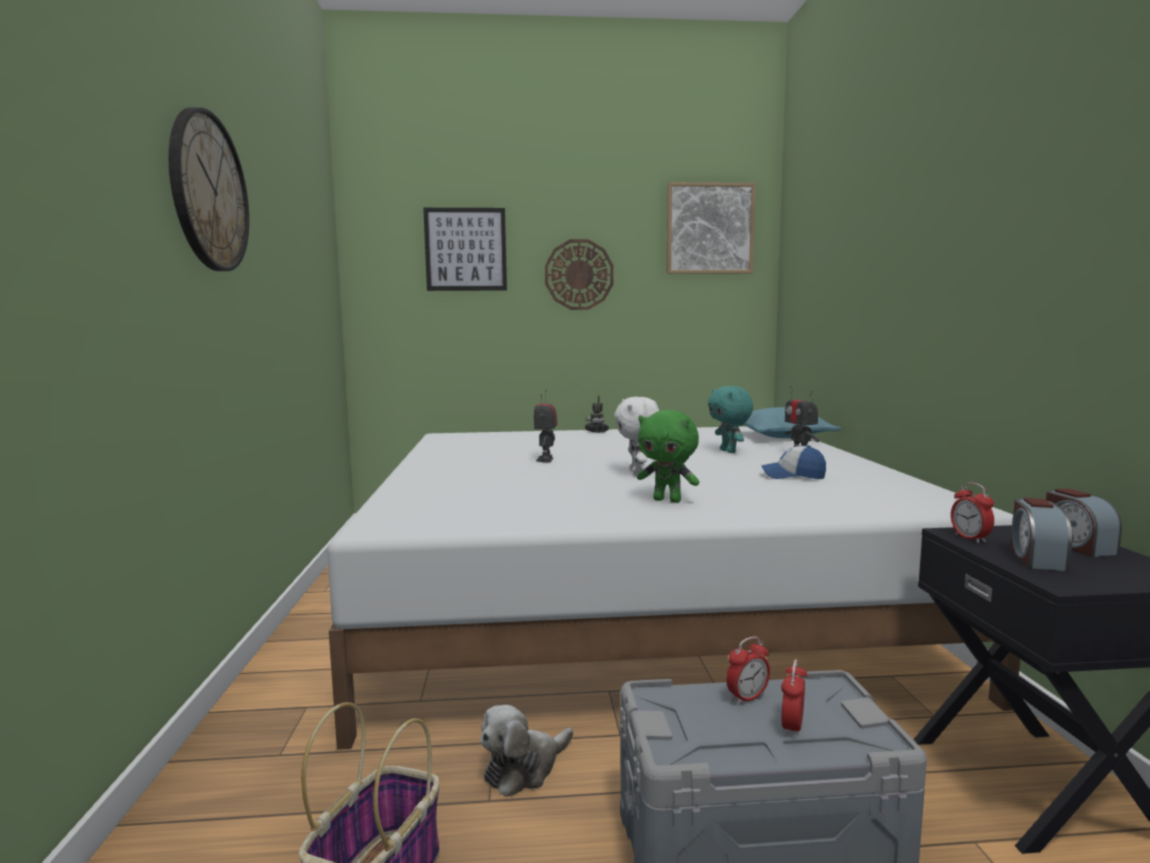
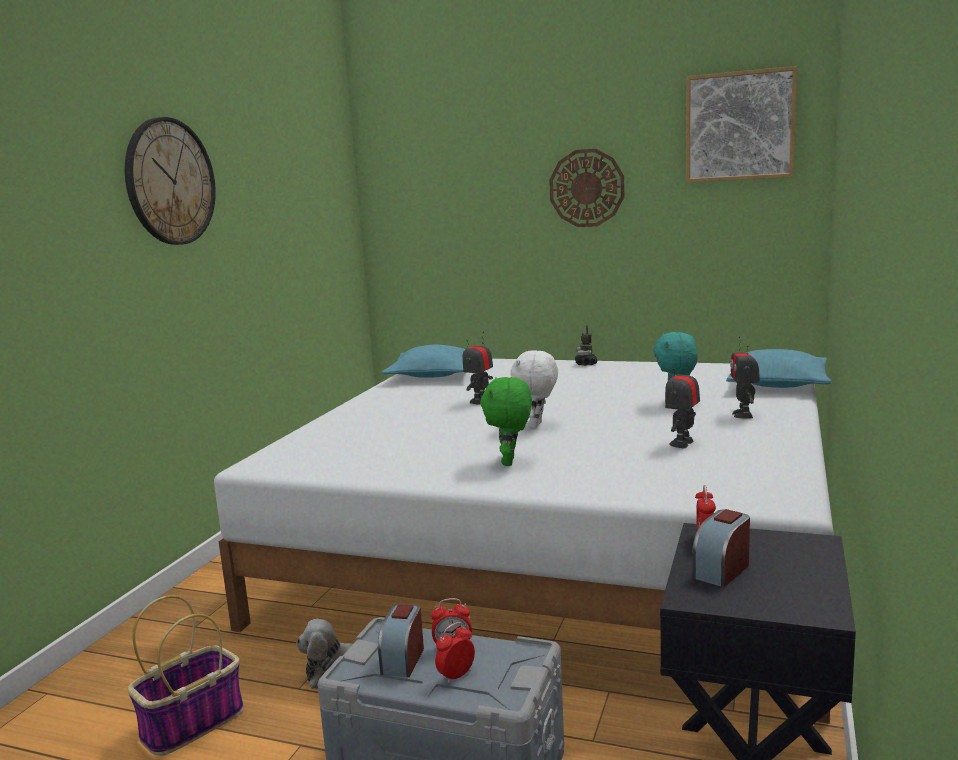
camera: 25 degrees right, 5 degrees up
(460, 444) = (434, 375): none -> turquoise pillow
(465, 249) = (470, 167): picture -> none
(668, 500) = (510, 462): green plush toy -> green plush toy turned 45 degrees clockwise
(793, 476) = (682, 443): cap -> toy robot
(1076, 546) = (796, 563): alarm clock -> alarm clock (403, 660)

